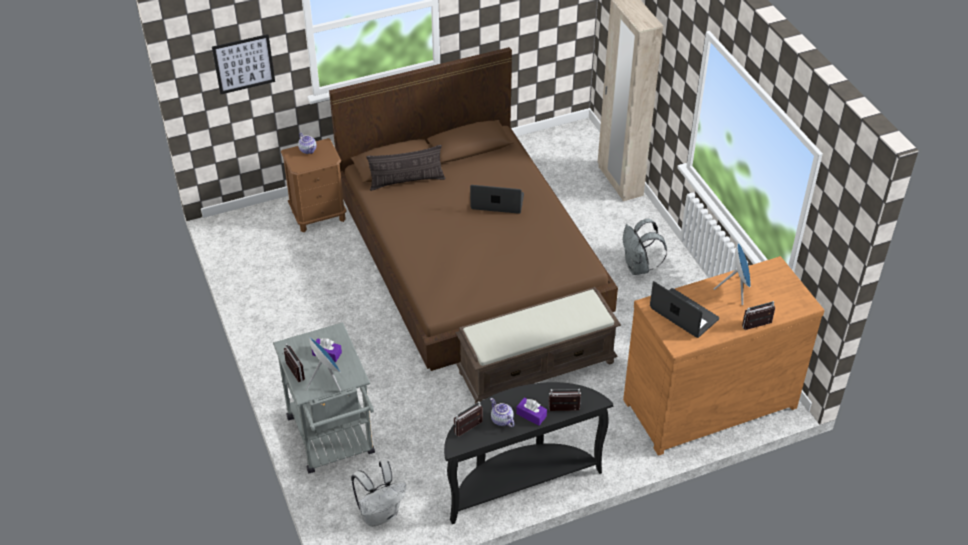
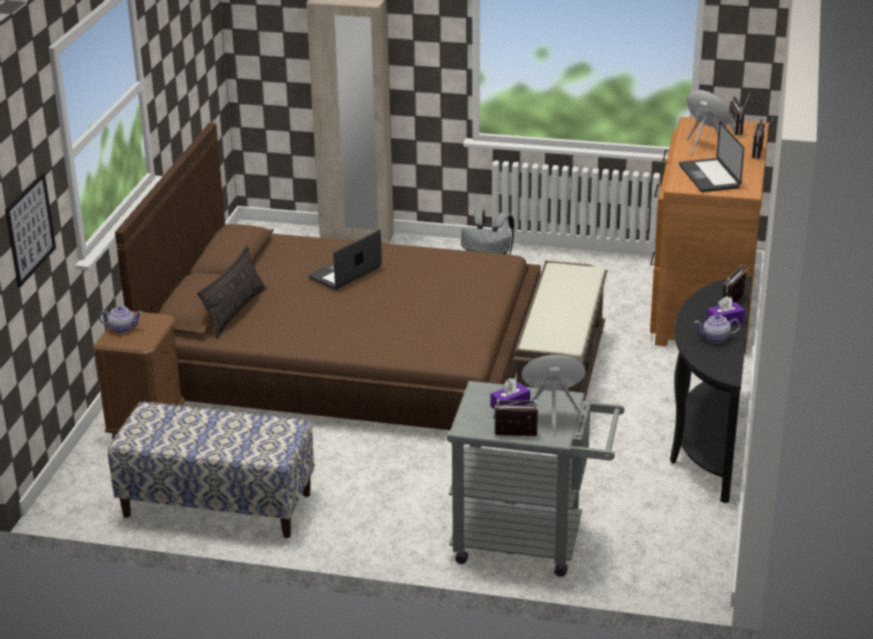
camera: 55 degrees left, 15 degrees down
(267, 285) = (217, 505): none -> bench
(380, 514) = (671, 546): white backpack -> none
(470, 430) = (713, 360): radio -> radio (739, 129)
(684, 314) = (709, 176): laptop -> laptop turned 90 degrees counterclockwise

